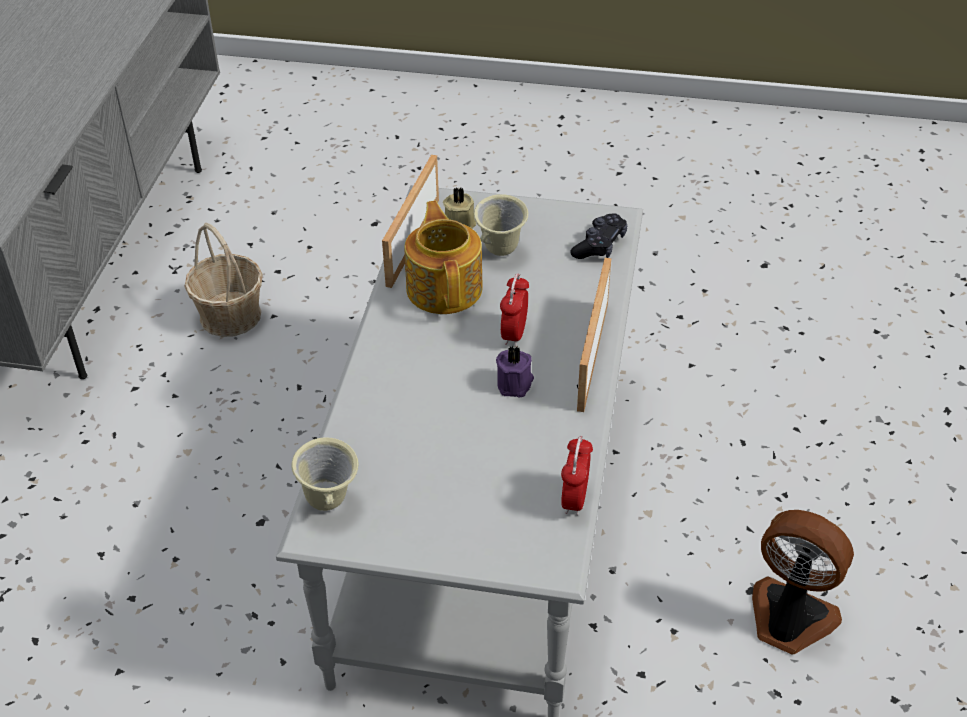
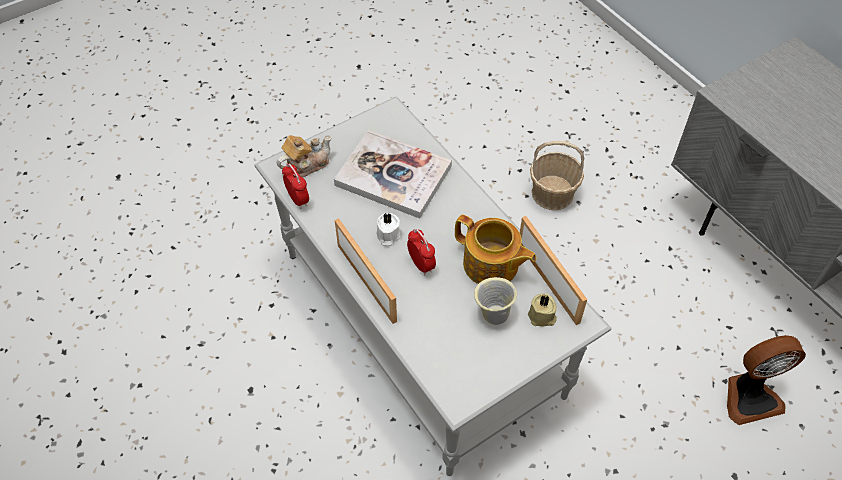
camera: 135 degrees right, 10 degrees up
(230, 315) = (698, 327): basket -> basket (553, 194)
(330, 503) = (400, 125): beige mug -> none
(425, 444) = (393, 176): none -> book
(515, 384) = (387, 236): purple candle -> white candle
(515, 540) = (306, 164): none -> teapot
(599, 245) = (443, 368): black game controller -> none
(788, 620) = (219, 387): fan -> fan (750, 397)

